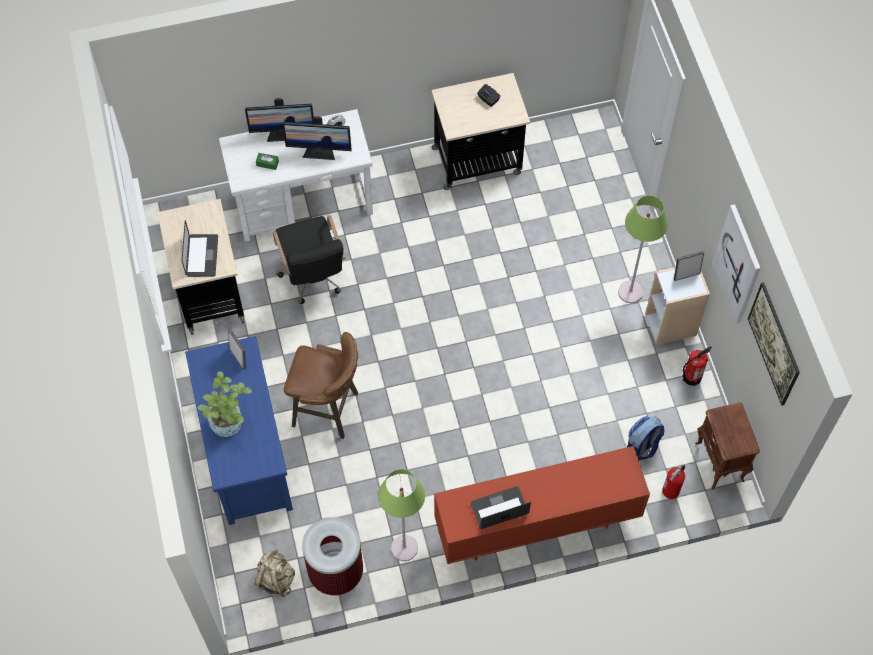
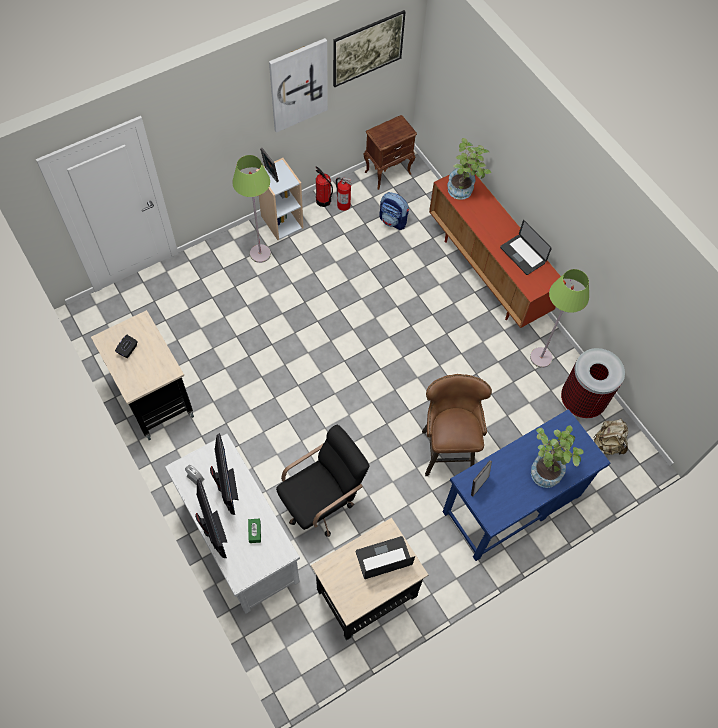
camera: 110 degrees left, 0 degrees up
(611, 475) = (463, 190): none -> potted plant
(671, 491) = (422, 197): fire extinguisher -> fire extinguisher (343, 205)

